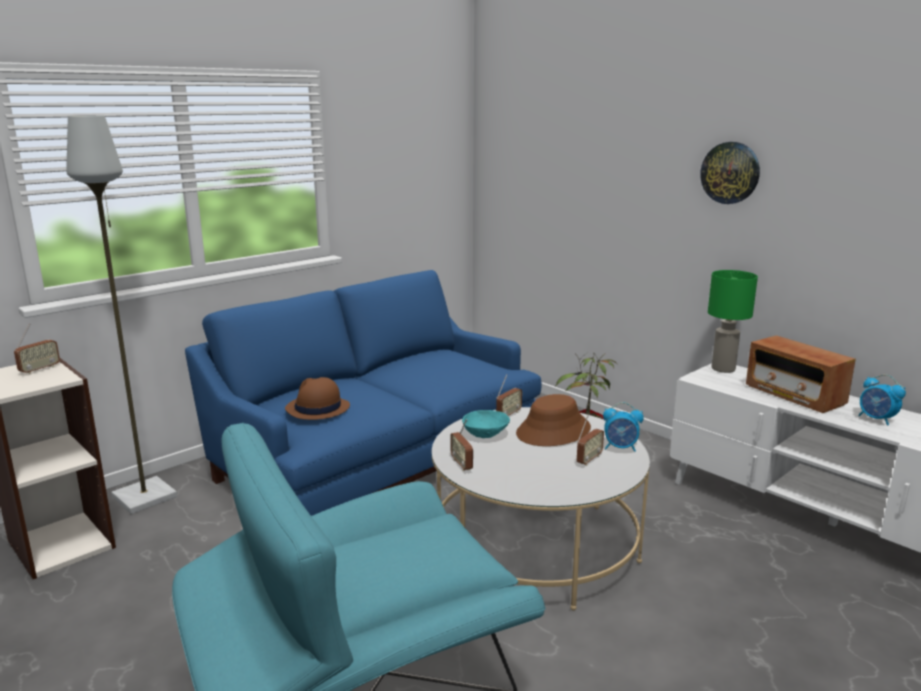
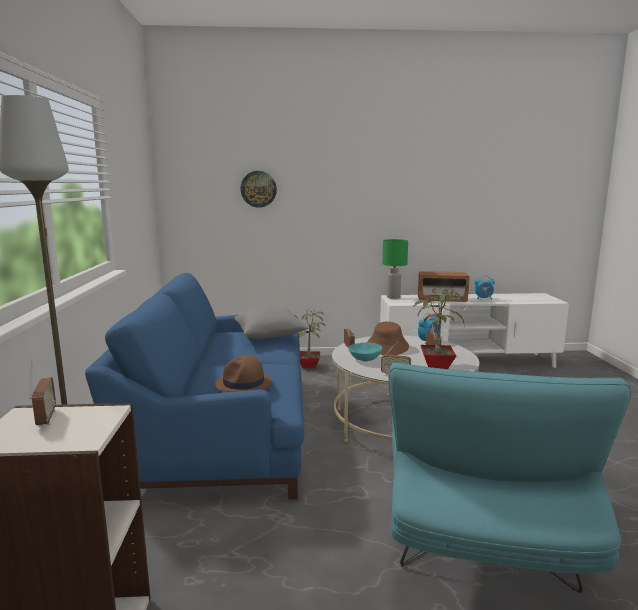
camera: 50 degrees left, 5 degrees down
(469, 370) = (270, 336): none -> grey pillow
(531, 477) = (434, 366): none -> potted plant
(730, 173) = (374, 184): wall clock -> wall clock (258, 189)

